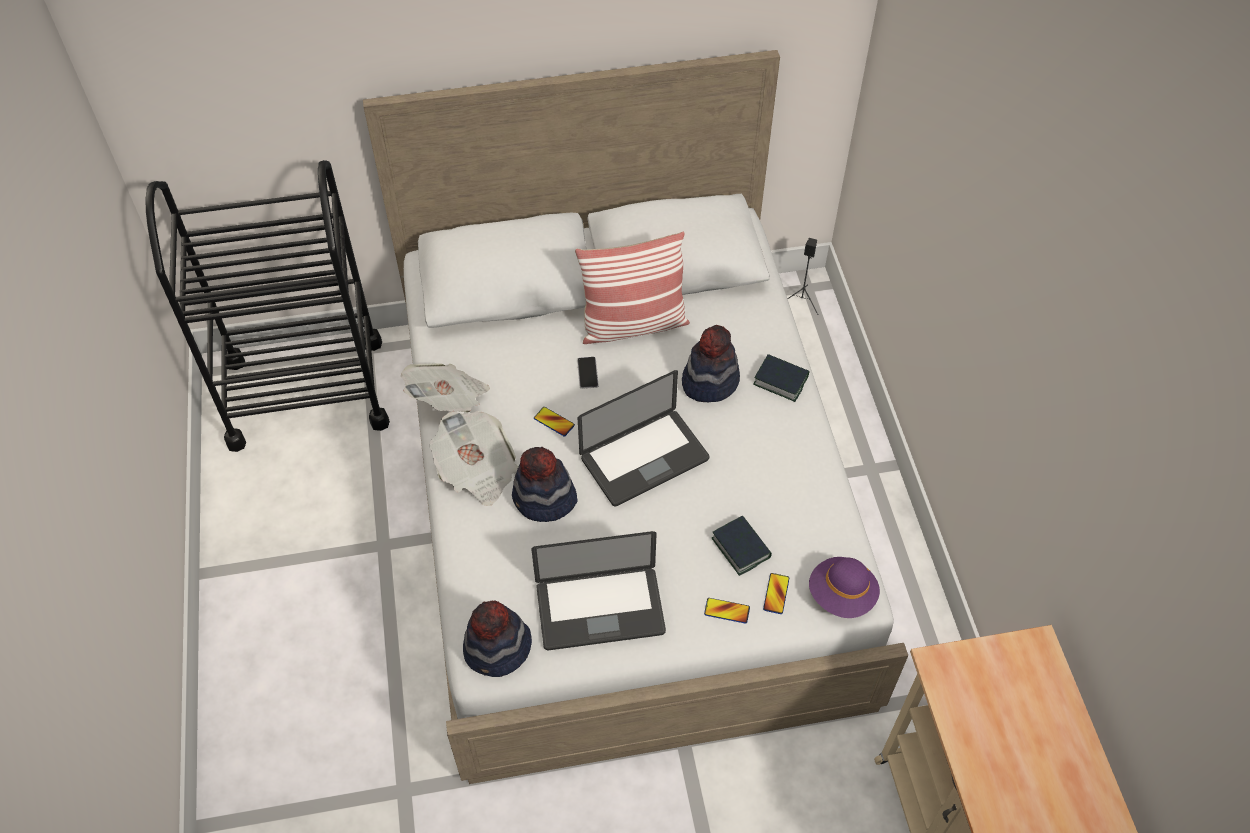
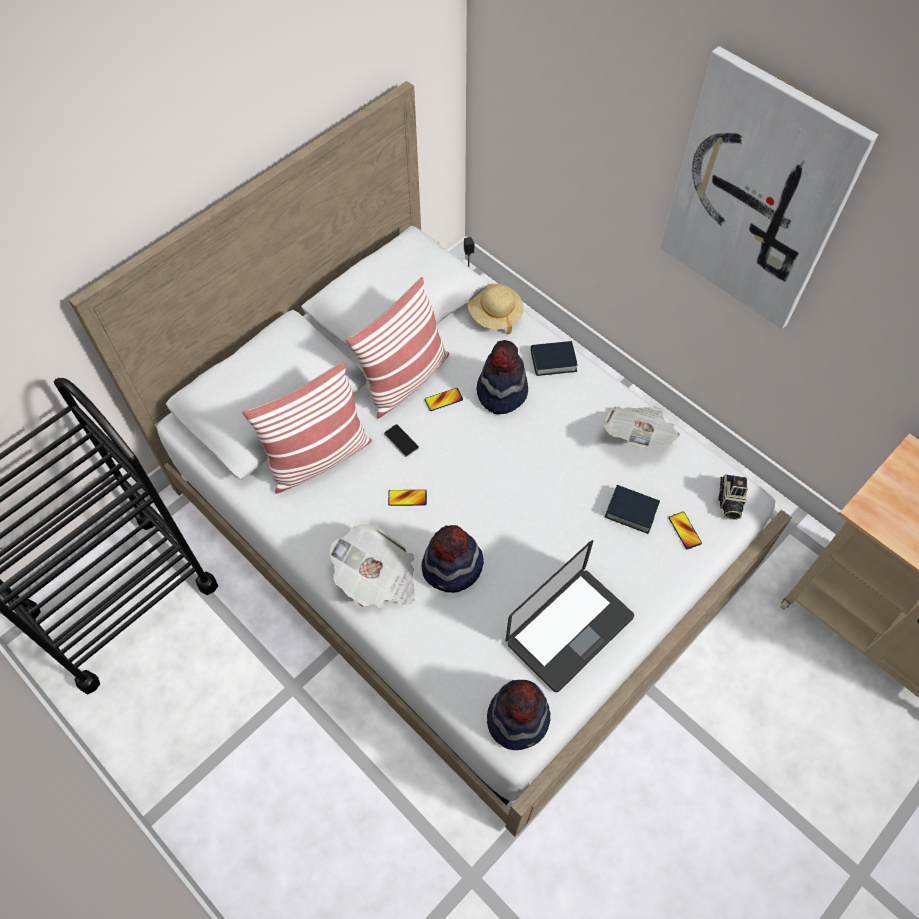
camera: 35 degrees left, 5 degrees up
(449, 399) = (303, 532): newspaper -> newspaper (638, 436)
(508, 348) = (318, 458): none -> pillow
(644, 459) = (503, 485): laptop -> none
(727, 611) = (661, 567): phone -> phone (443, 400)
(760, 312) = (495, 315): none -> beige hat
(841, 595) = (729, 502): purple hat -> camera
(1003, 296) = (757, 195): none -> picture

